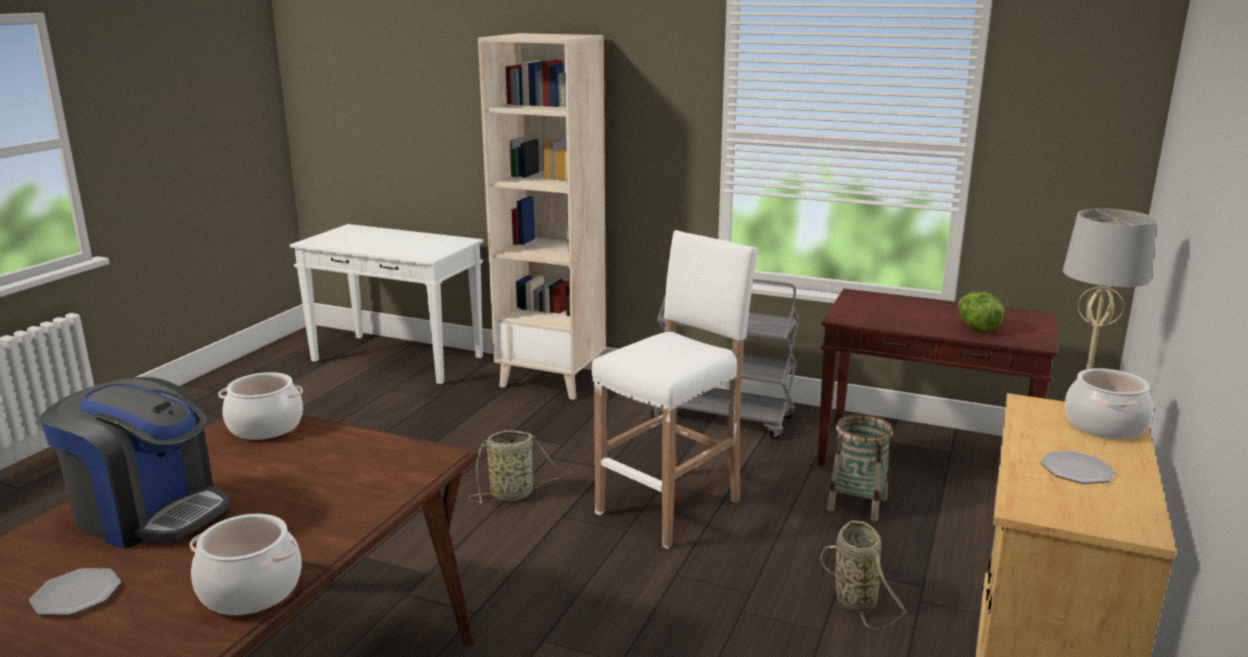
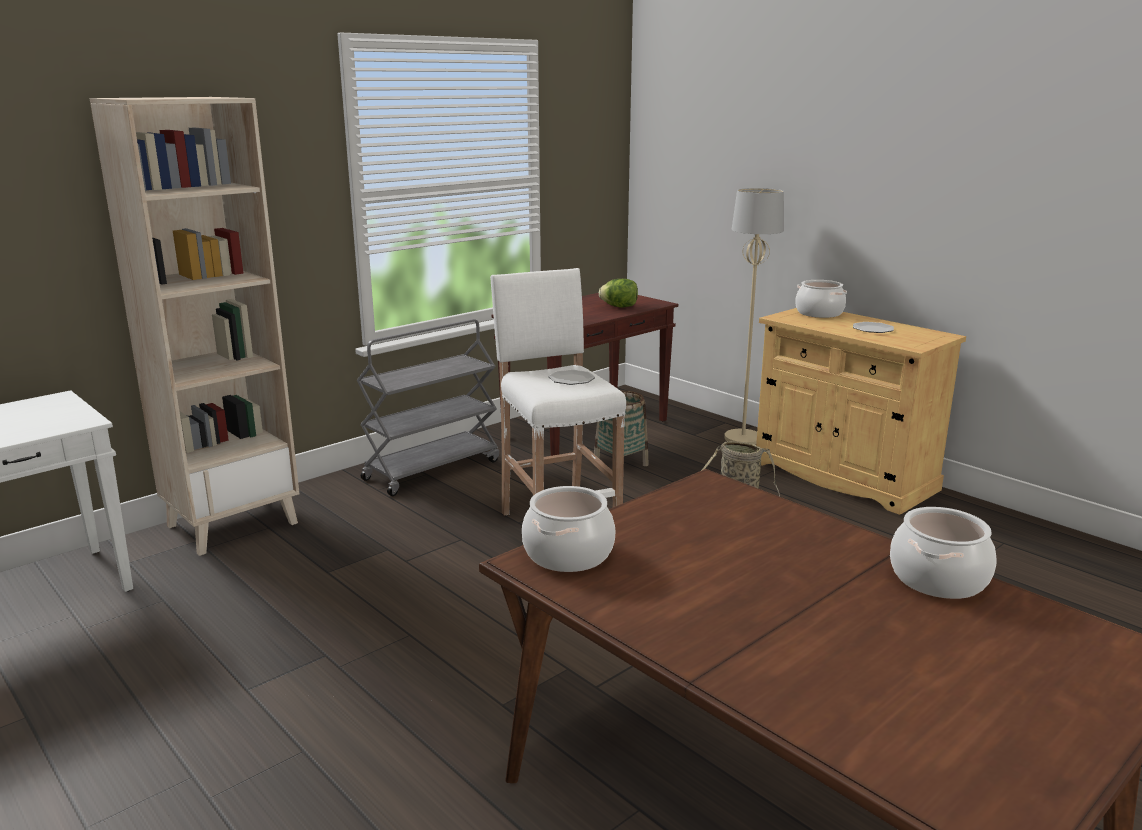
camera: 65 degrees left, 0 degrees up
(76, 595) = (933, 670): plate -> plate (572, 379)
(149, 513) = (758, 628): coffee machine -> none
(514, 494) = (460, 593): basket -> none

